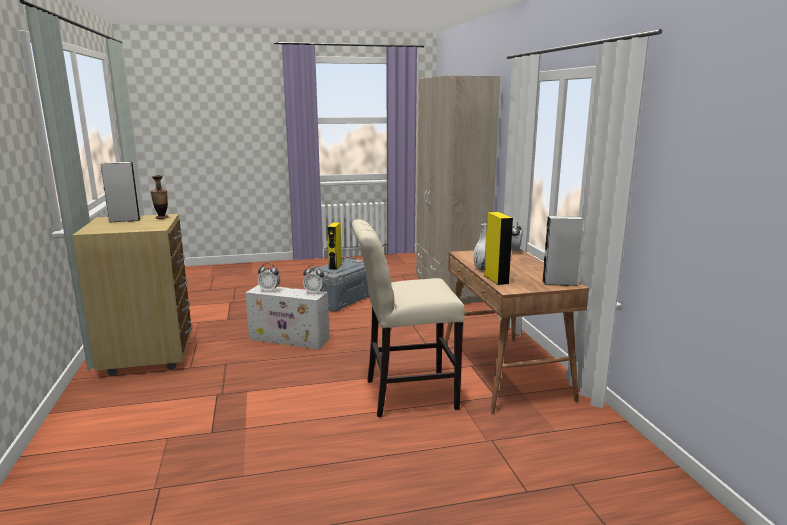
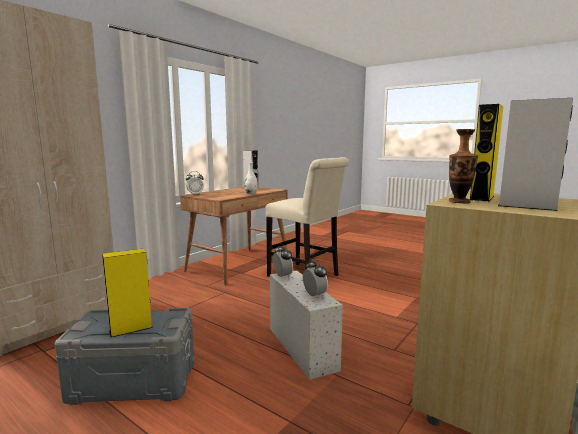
camera: 130 degrees left, 5 degrees down
(496, 279) = (265, 191): yellow speaker -> yellow speaker (482, 198)

